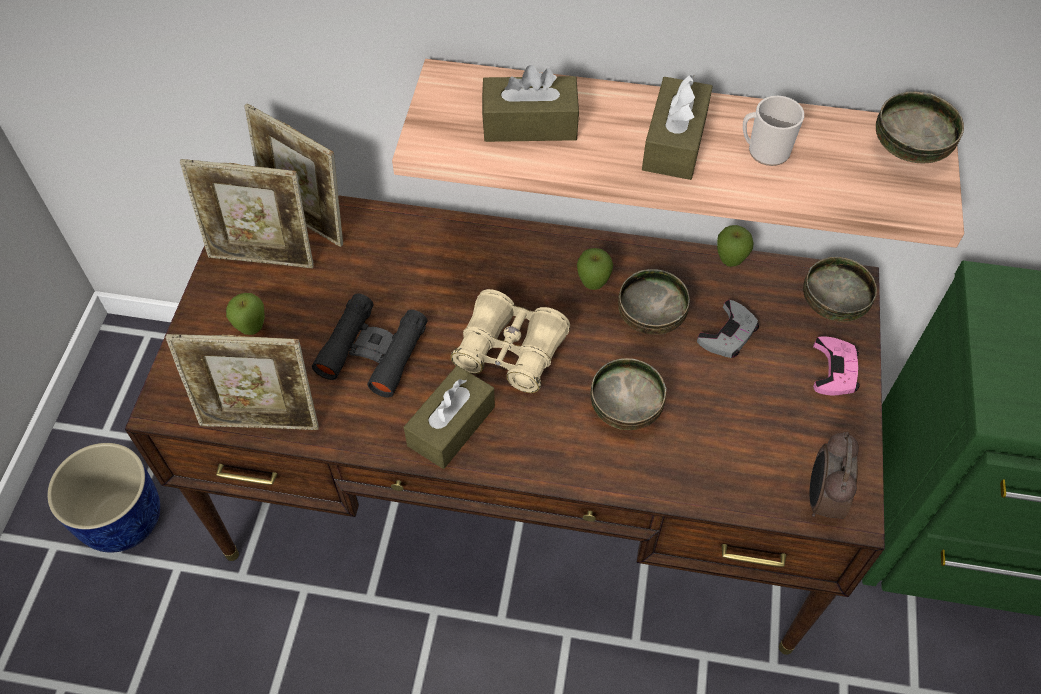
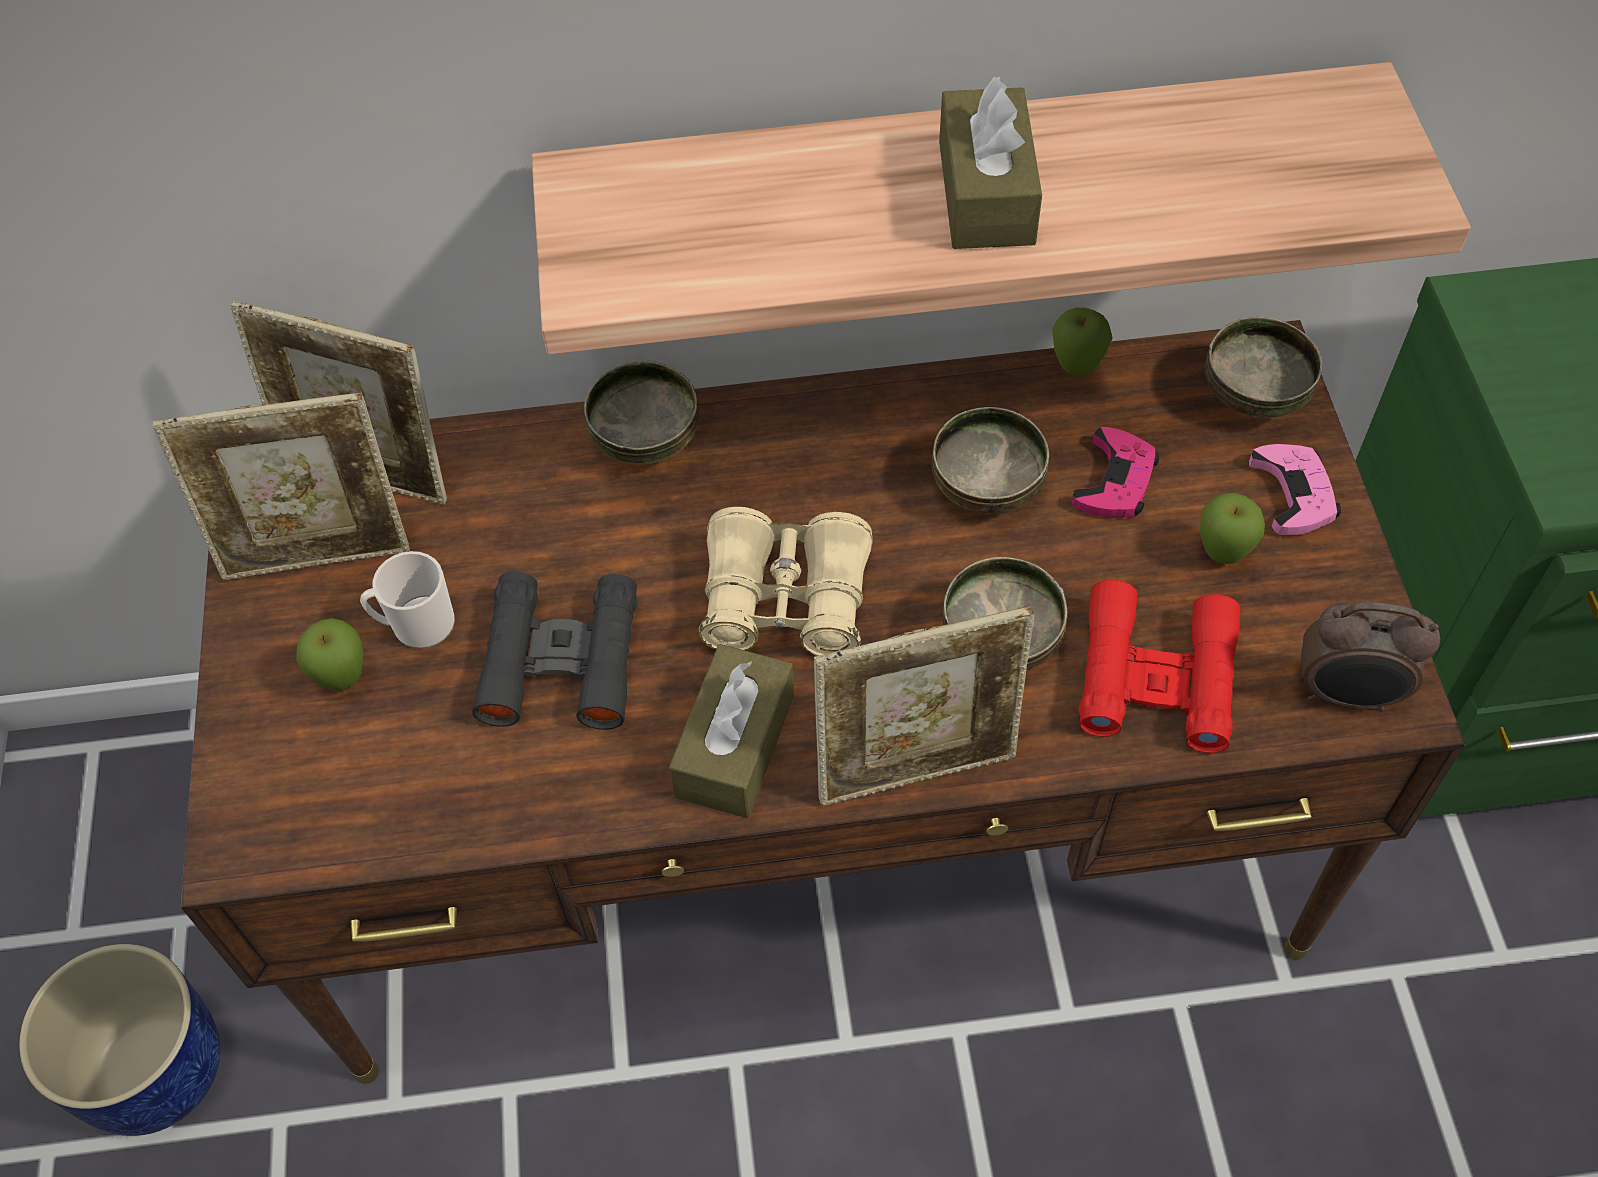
camera: 15 degrees left, 0 degrees up
(261, 421) = (416, 827): picture frame -> picture frame (917, 770)
(530, 124) = (746, 218): brown tissue box -> none
(593, 285) = (878, 459): apple -> apple (1222, 555)
(709, 455) = (1156, 677): none -> red binoculars
(728, 334) = (1115, 481): grey game controller -> pink game controller
(764, 151) = (1128, 173): mug -> mug (416, 625)
(821, 498) = (1347, 695): alarm clock -> alarm clock turned 75 degrees counterclockwise
(909, 148) = (1340, 117): bowl -> bowl (645, 438)

